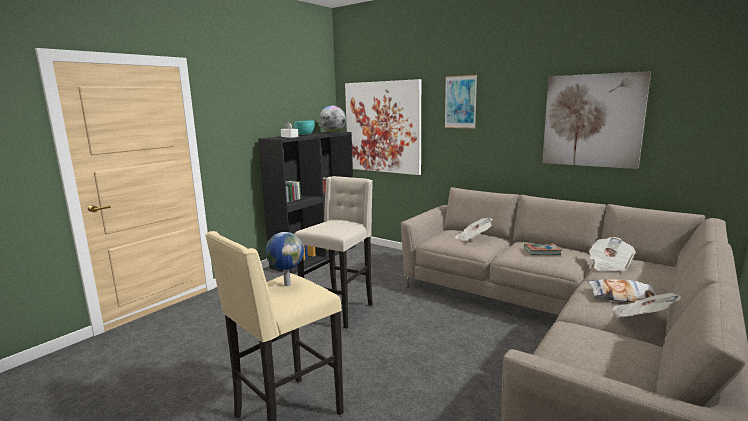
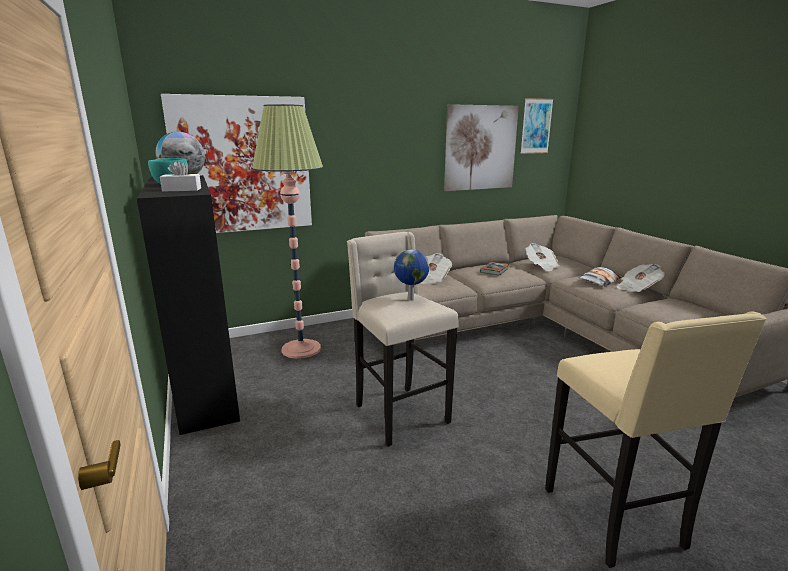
camera: 60 degrees left, 5 degrees up
(287, 284) = (621, 364): globe -> globe (410, 299)
(381, 261) = (301, 349): none -> floor lamp
(460, 102) = (358, 129): picture -> picture (536, 126)

